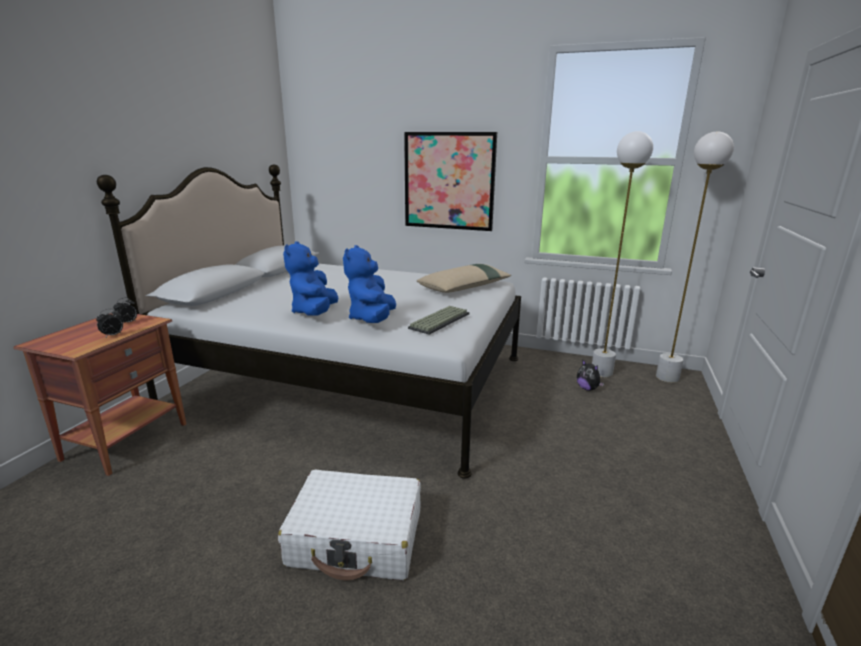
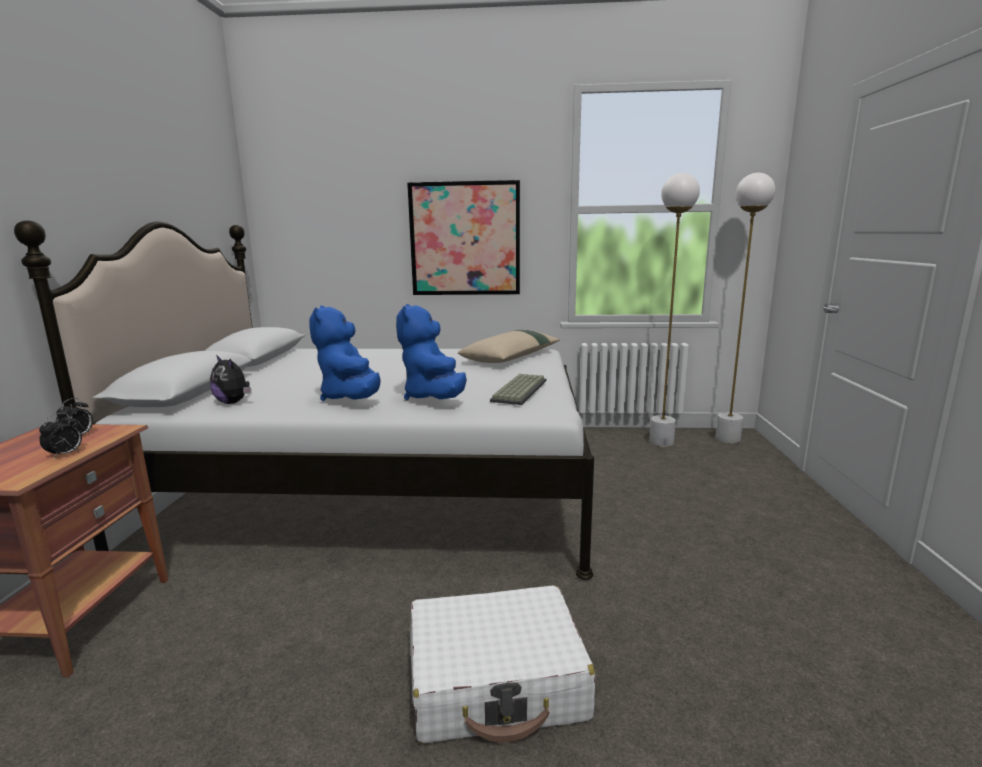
camera: 15 degrees left, 5 degrees down
(587, 389) = (658, 460): plush toy -> plush toy (233, 402)

